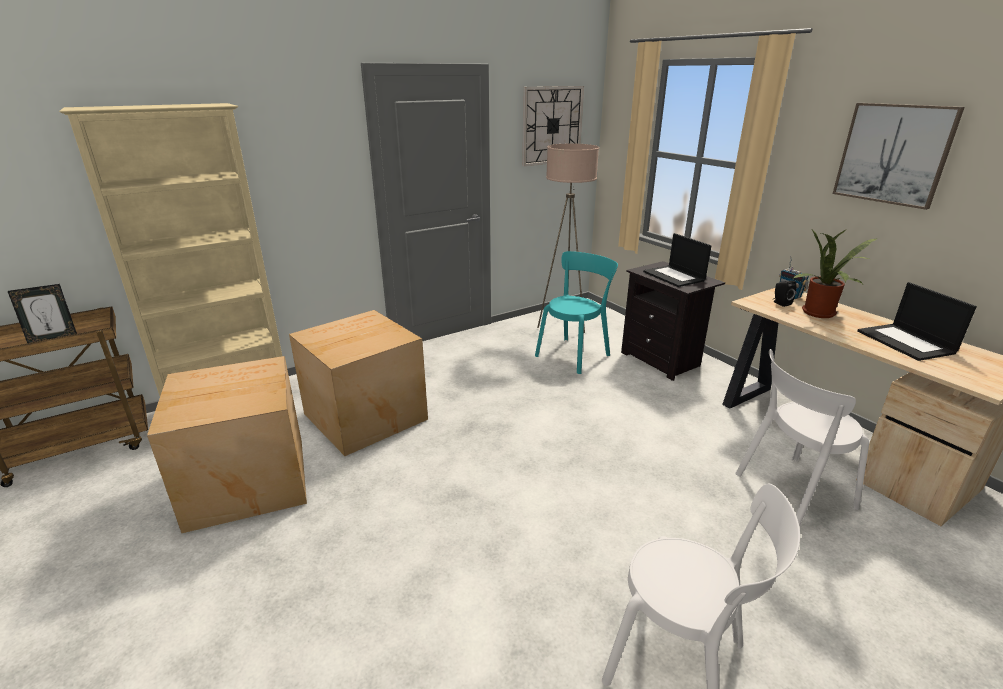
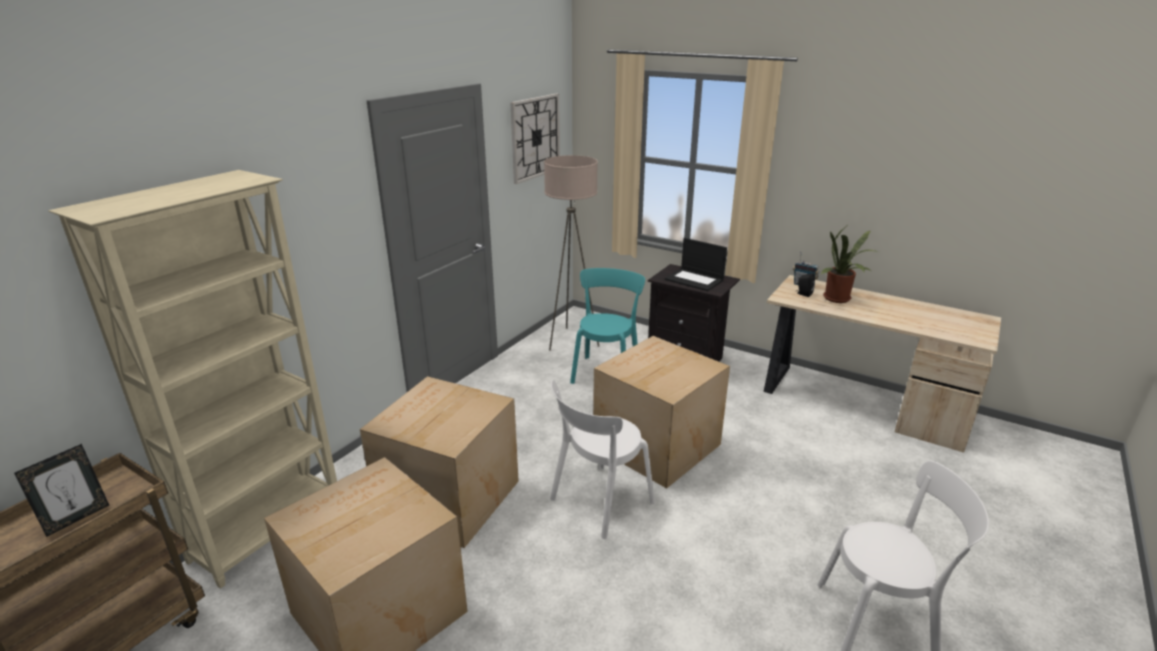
camera: 25 degrees left, 0 degrees up
(570, 423) = (654, 445): none -> cardboard box
(790, 491) = (859, 456): white chair -> white chair (598, 502)
(893, 154) = (873, 161): picture -> none
(906, 342) = (912, 313): laptop -> none

